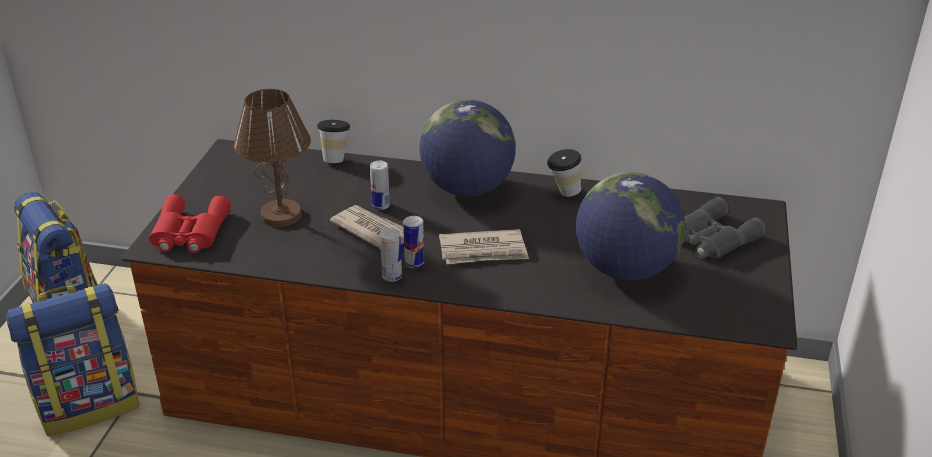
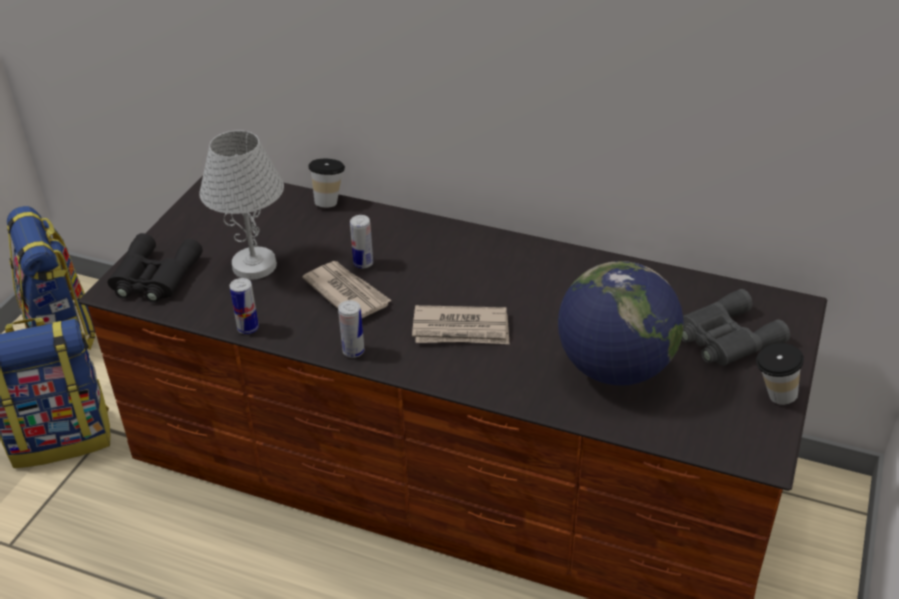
camera: 10 degrees right, 5 degrees up
(189, 233) = (153, 278): red binoculars -> black binoculars
(281, 216) = (254, 266): brown table lamp -> white table lamp
(414, 263) = (382, 337): can -> can (248, 328)
(467, 189) = (463, 251): globe -> none
(563, 192) = (569, 264): cup -> cup (772, 396)

